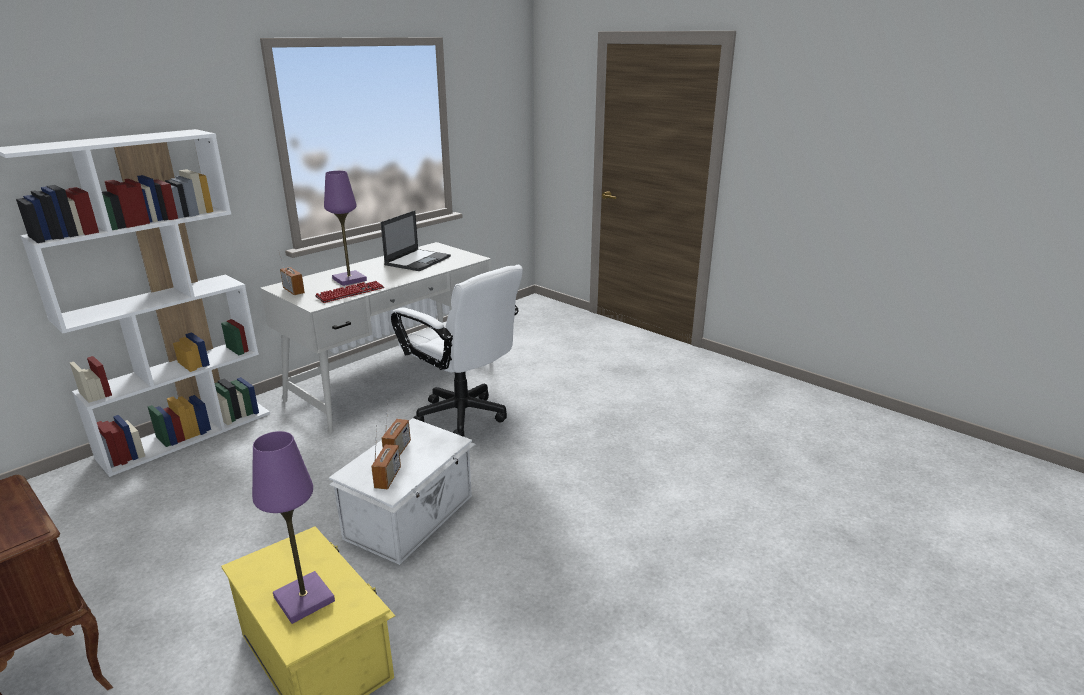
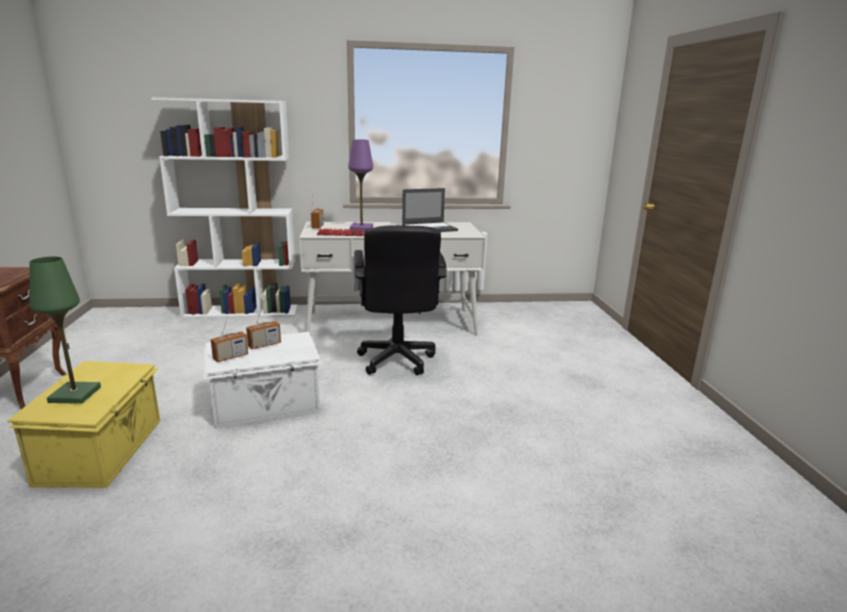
camera: 40 degrees right, 5 degrees down
(304, 599) = (75, 394): purple table lamp -> green table lamp
(465, 418) = (397, 363): white office chair -> black office chair

